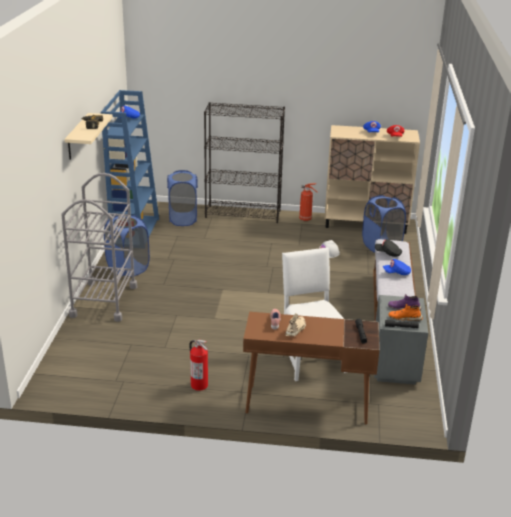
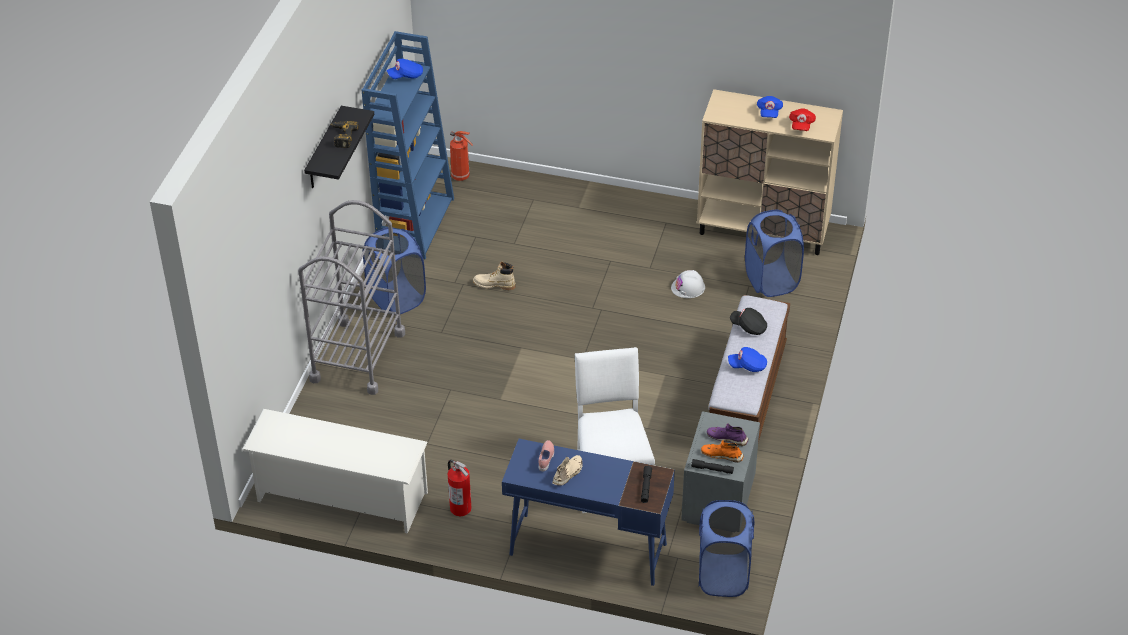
camera: 10 degrees right, 15 degrees up
(77, 137) = (324, 150): beige shelf -> black shelf
(101, 385) = (341, 497): none -> white shoe rack
(183, 219) = (489, 201): blue laundry basket -> blue laundry basket (723, 576)
(195, 258) = (494, 285): none -> beige boot
(243, 214) = (582, 196): black bookcase -> none
(306, 219) = (674, 214): fire extinguisher -> fire extinguisher (461, 177)
(306, 404) = (587, 549): brown desk -> blue desk

